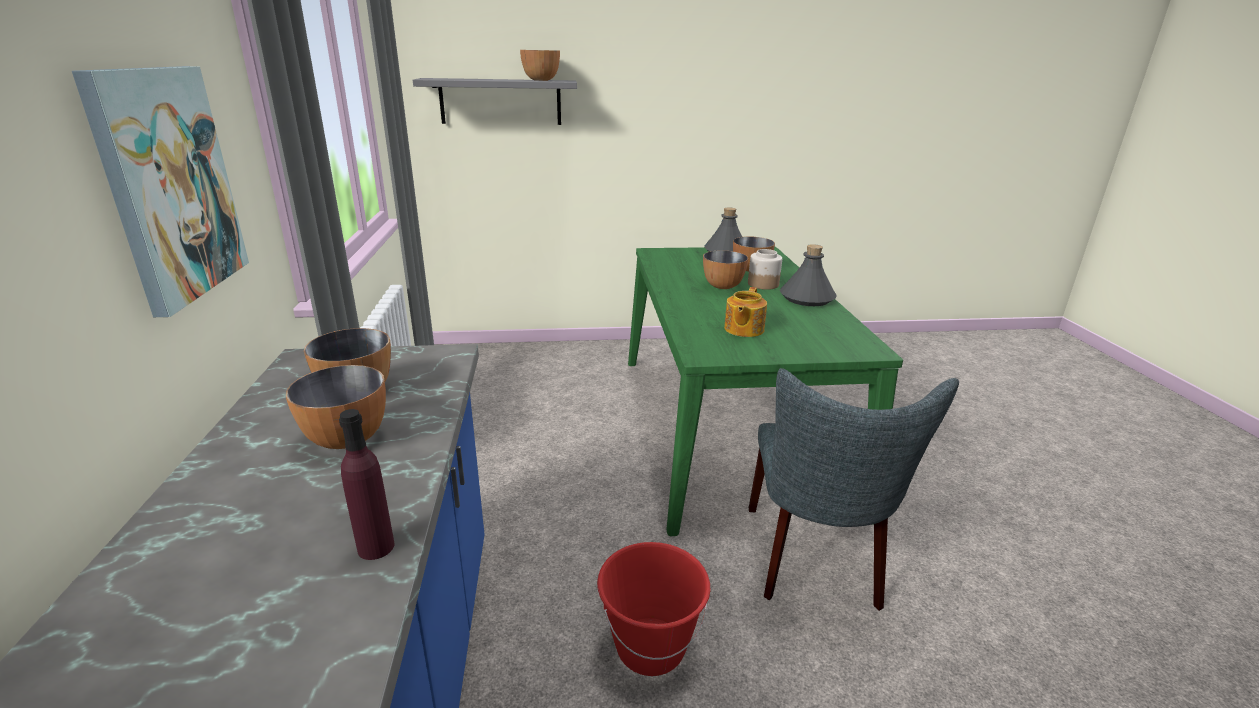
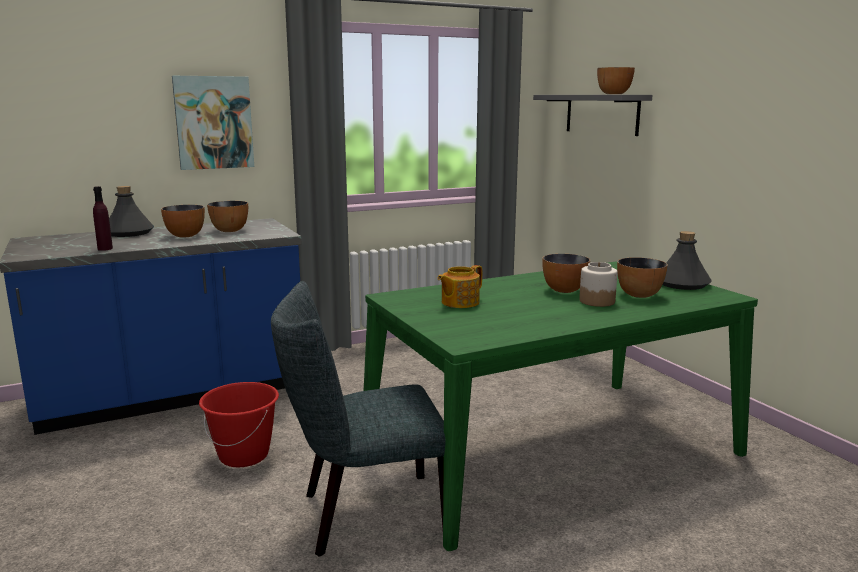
camera: 70 degrees right, 10 degrees down
(743, 329) = (459, 302): teapot -> teapot turned 45 degrees counterclockwise
(807, 298) = (581, 318): grey bottle -> grey bottle (128, 233)

